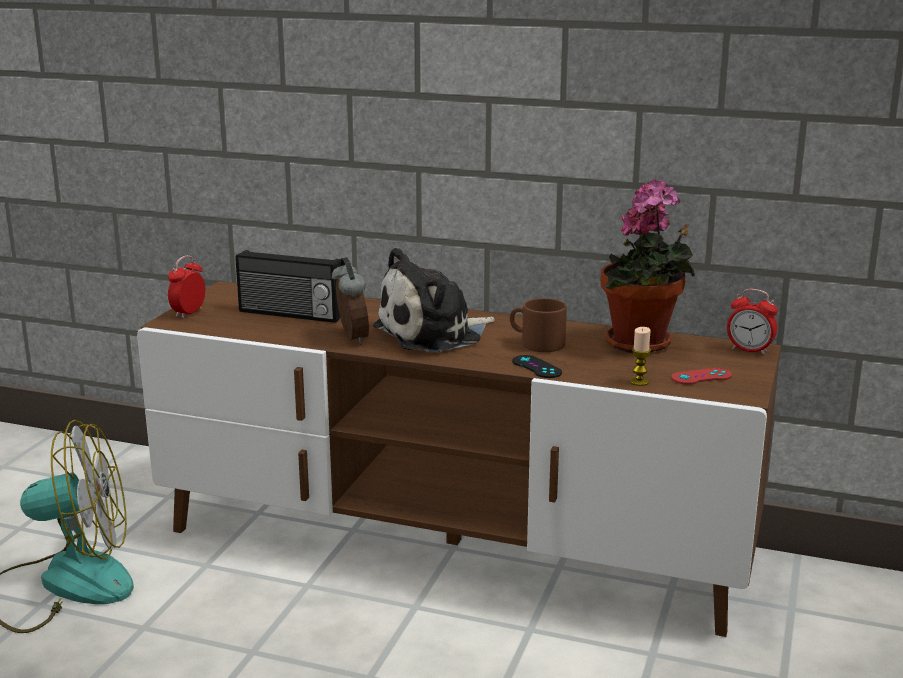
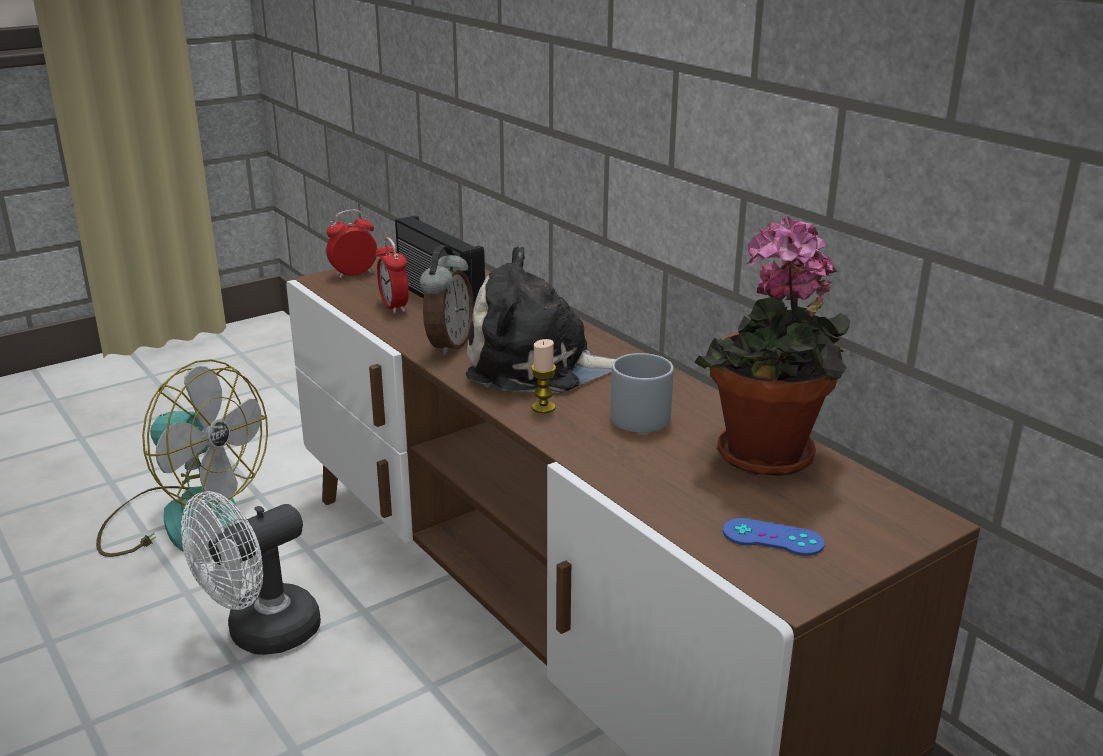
camera: 35 degrees right, 5 degrees up
(248, 628) = (261, 635): none -> white fan
(536, 343) = (633, 414): brown mug -> grey mug
(536, 367) = (581, 448): black game controller -> none
(639, 382) = (673, 515): candle -> candle (543, 407)
(701, 377) = (772, 538): red game controller -> blue game controller
(749, 350) = (913, 519): alarm clock -> alarm clock (394, 307)

